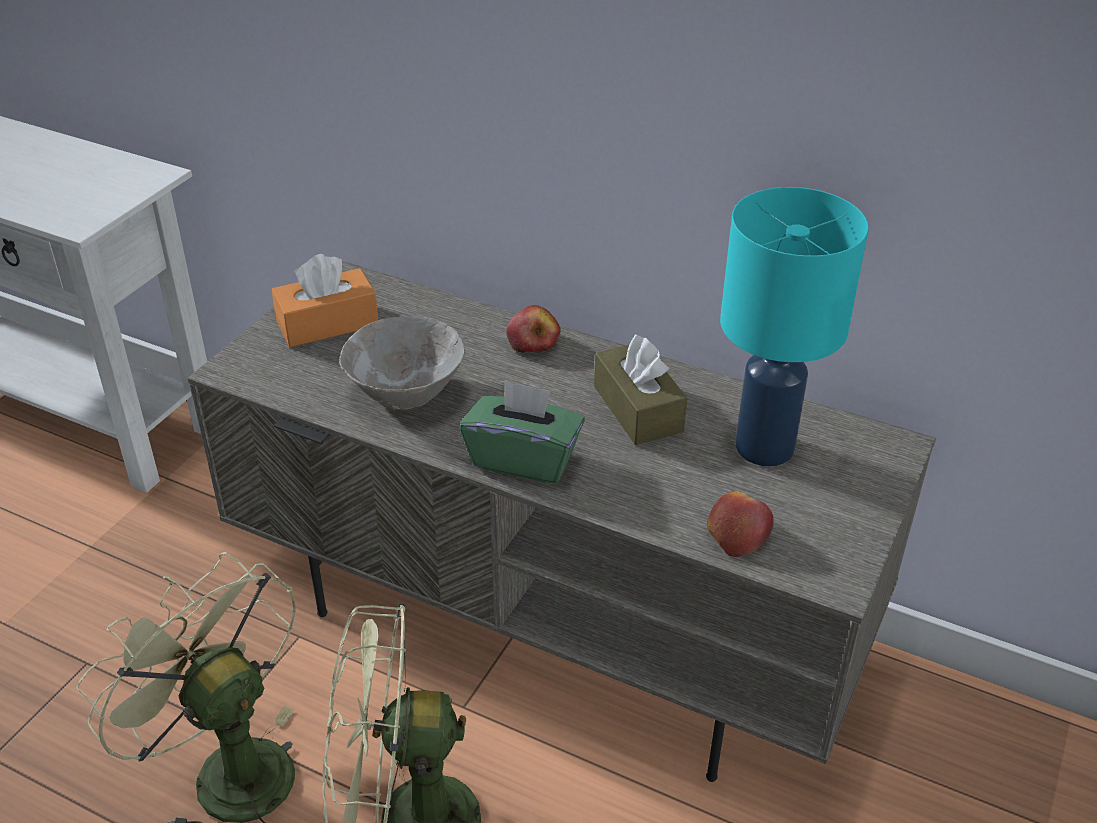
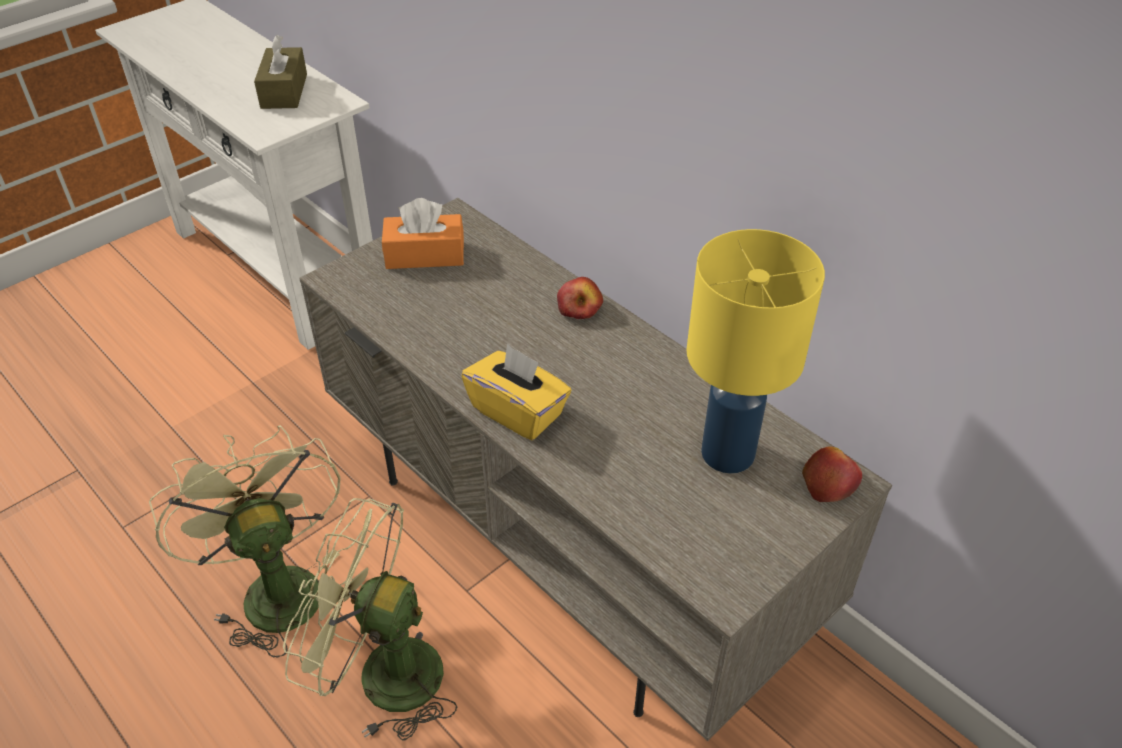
camera: 20 degrees right, 5 degrees up
(405, 394) = (453, 331): grey bowl -> none
(523, 459) = (518, 411): green tissue box -> yellow tissue box
(638, 409) = (636, 390): brown tissue box -> brown tissue box (284, 91)
(738, 533) = (662, 526): apple -> apple (829, 482)
(762, 447) = (726, 452): turquoise table lamp -> yellow table lamp

